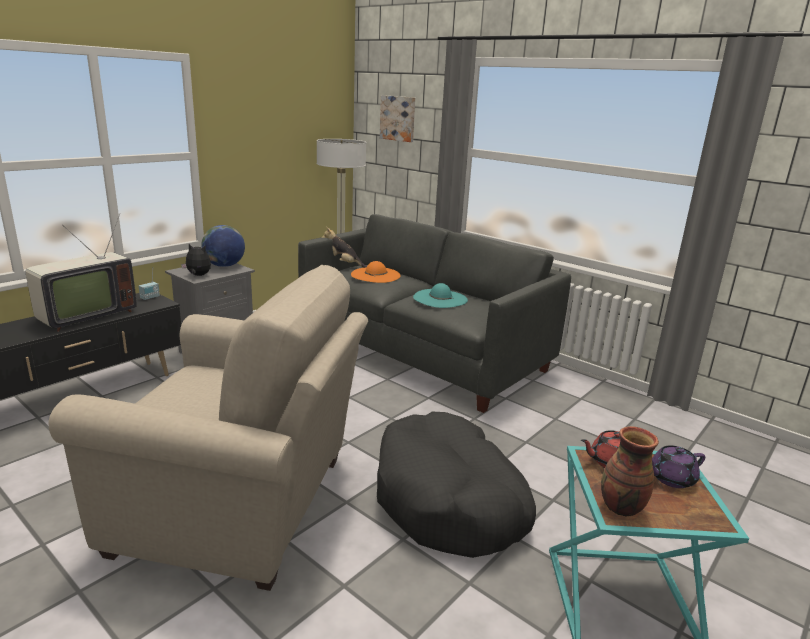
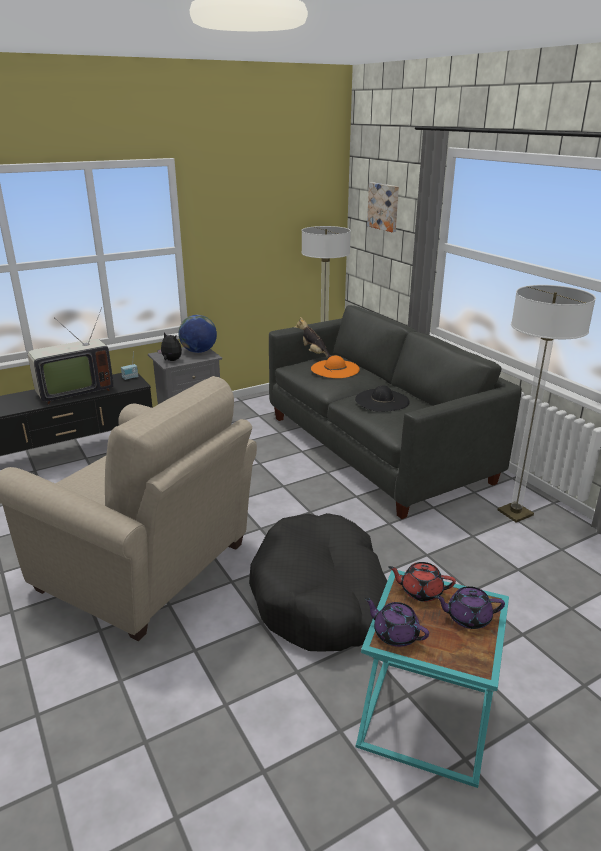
camera: 20 degrees right, 5 degrees up
(440, 298) = (382, 400): turquoise hat -> black hat
(578, 394) = (515, 513): none -> floor lamp
(620, 507) = (395, 634): vase -> purple teapot

